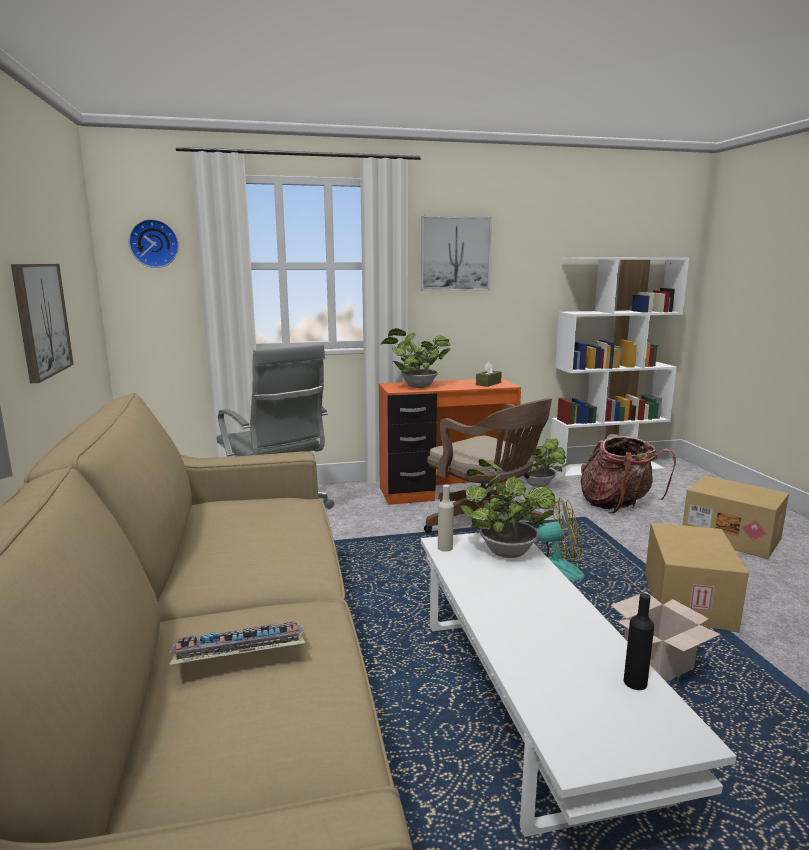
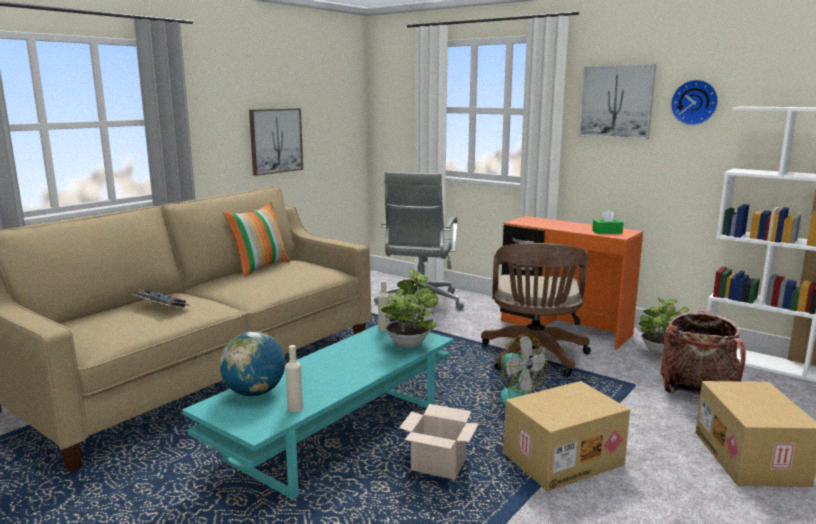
camera: 50 degrees right, 0 degrees up
(154, 243) = (397, 93): wall clock -> wall clock (694, 102)
(193, 530) = (260, 267): none -> pillow
(416, 386) = (540, 223): potted plant -> none
(488, 384) = (607, 232): brown tissue box -> green tissue box
(528, 699) = (337, 432): white coffee table -> turquoise coffee table
(558, 698) = (254, 393): none -> globe
(635, 682) = (295, 408): black bottle -> beige bottle

